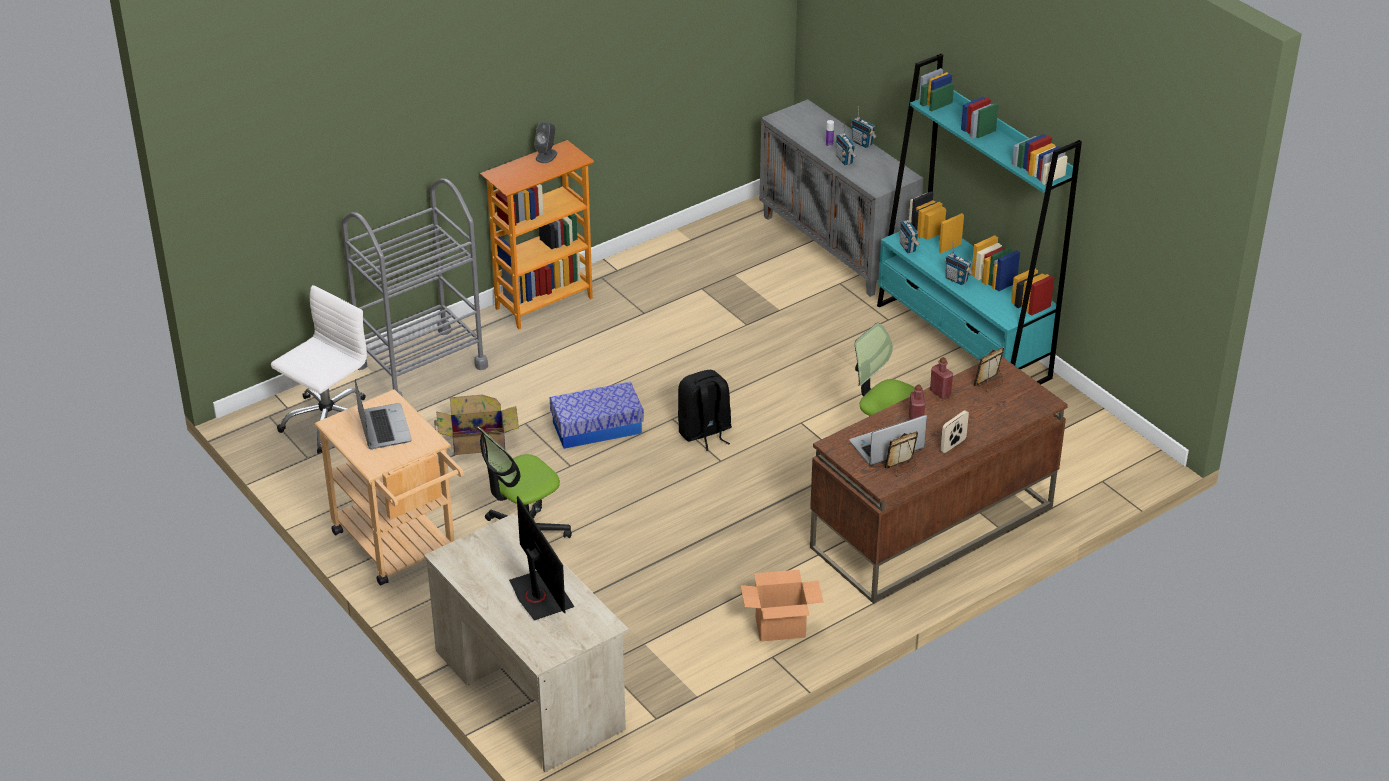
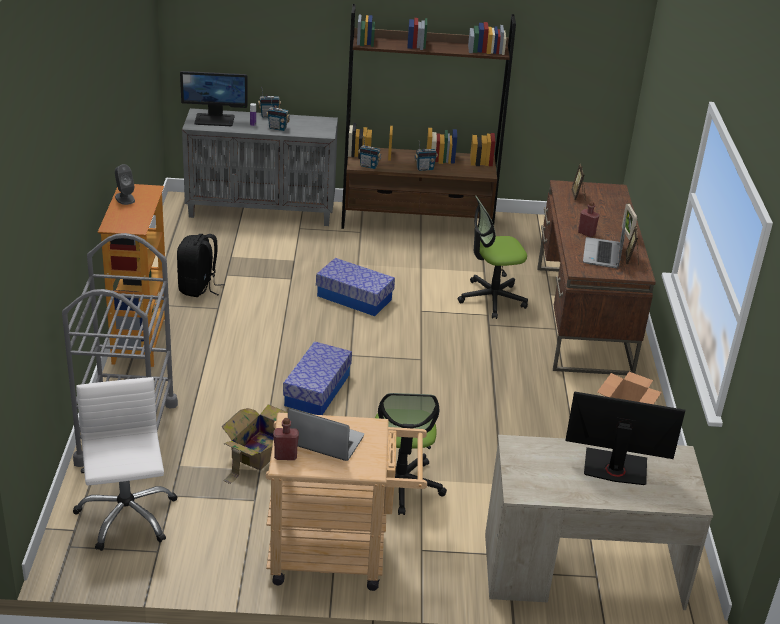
camera: 55 degrees left, 5 degrees down
(704, 432) = (382, 350): black backpack -> black backpack (198, 288)
(767, 374) = (354, 298): none -> storage box
(806, 122) = (215, 119): none -> monitor
(940, 393) = (567, 213): red bottle -> red bottle (285, 456)
(963, 342) = (417, 221): turquoise bookcase -> brown bookcase

